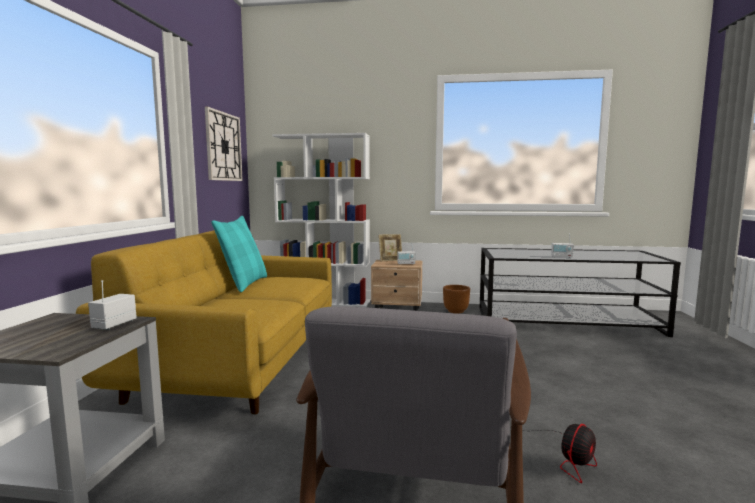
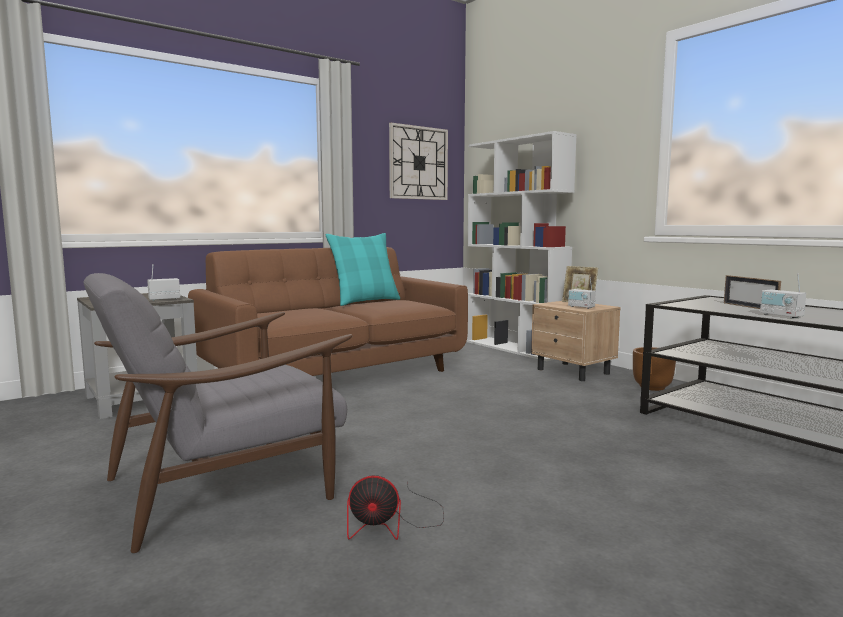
camera: 45 degrees right, 0 degrees up
(240, 361) = (335, 374): yellow sofa -> brown sofa
(529, 253) = (749, 307): none -> picture frame

